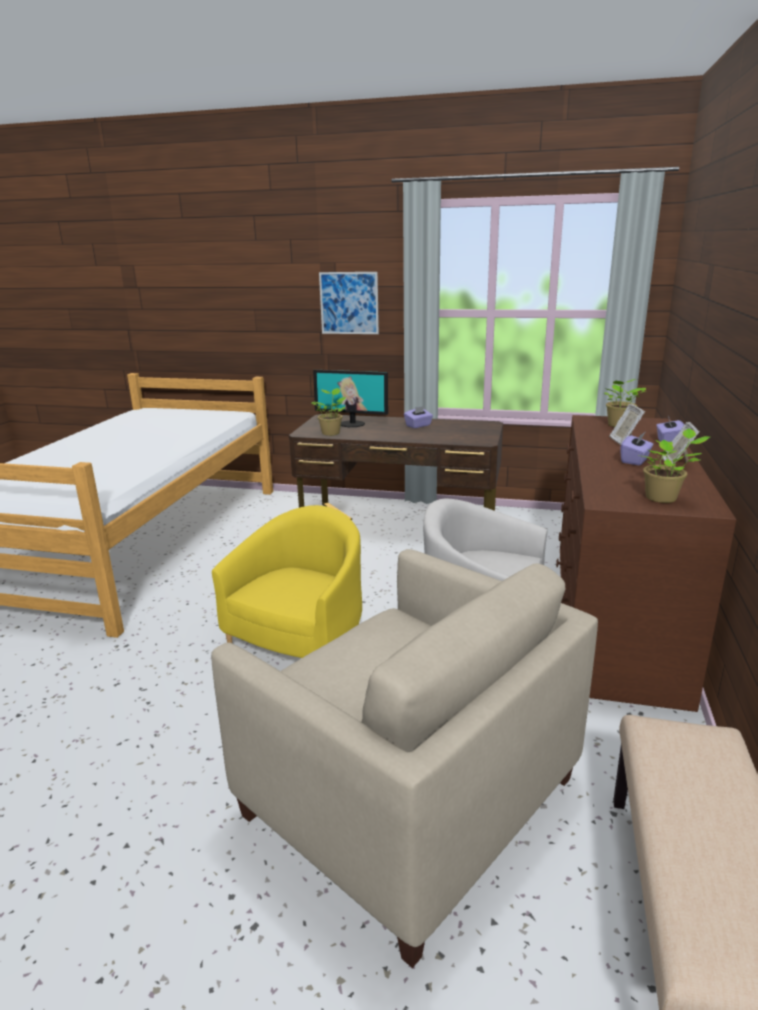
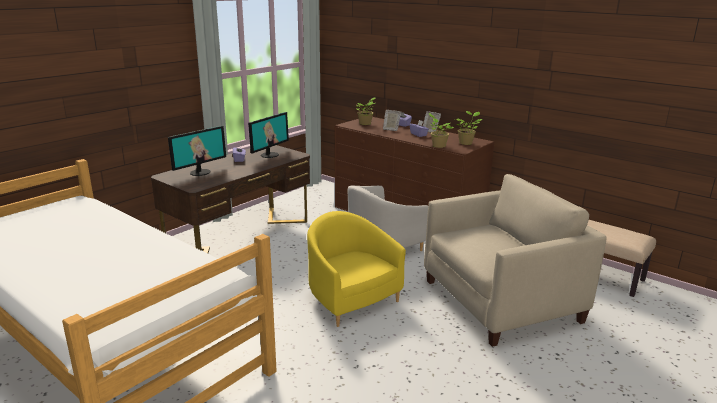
camera: 65 degrees left, 0 degrees up
(331, 433) = (210, 181): potted plant -> potted plant (438, 145)
(349, 303) = (150, 79): picture -> none
(457, 431) = (269, 155): none -> monitor

